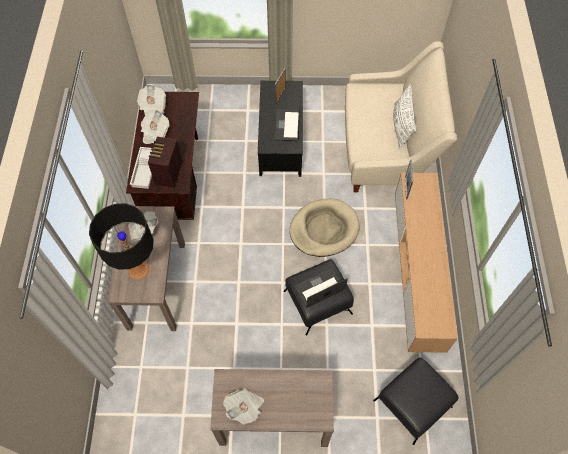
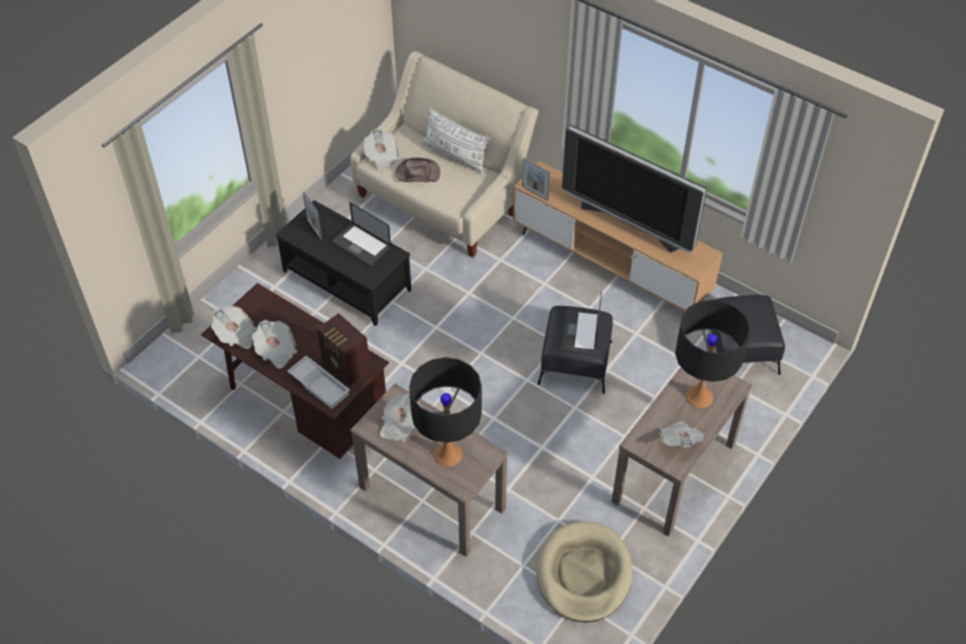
camera: 55 degrees left, 10 degrees down
(294, 399) = (699, 396): none -> black table lamp
(324, 229) = (494, 308): beige dog bed -> beige dog bed (583, 574)
(364, 90) = (382, 157): none -> newspaper
(367, 116) = (417, 173): none -> brown hat
(430, 261) = (630, 224): none -> television

